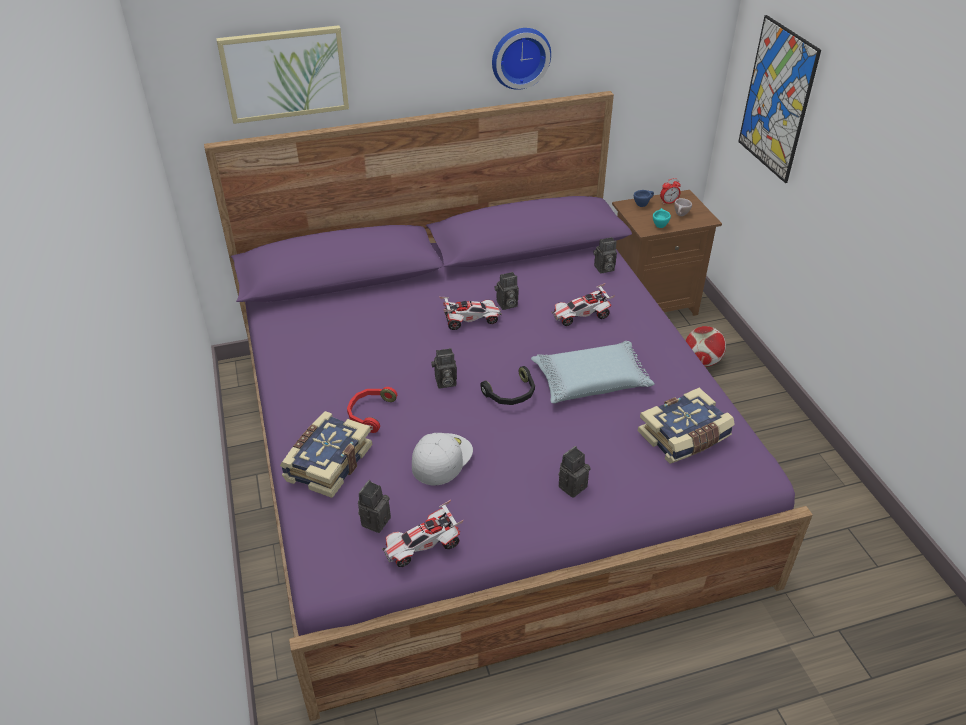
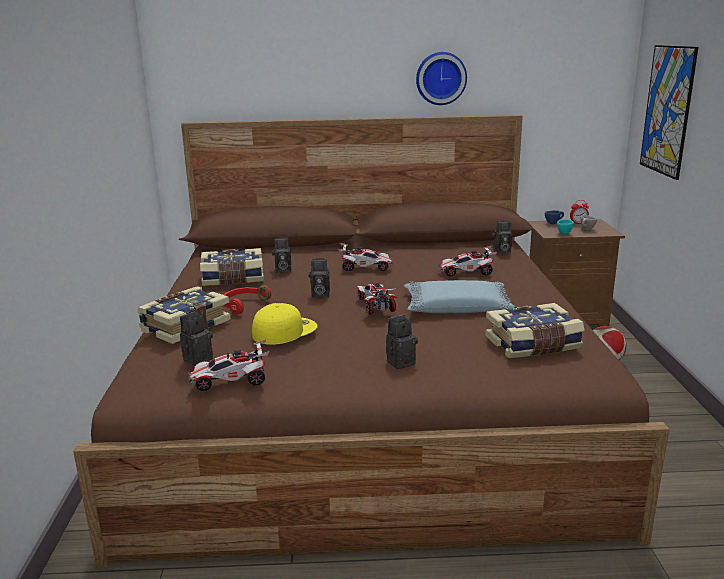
camera: 15 degrees right, 20 degrees down
(285, 73) = (250, 73): picture -> none
(332, 362) = (233, 278): none -> book
(441, 458) = (284, 330): white cap -> yellow cap
(483, 457) = (364, 401): purple bed -> brown bed
(506, 304) = (402, 263): camera -> camera (282, 270)
(511, 394) = (375, 305): black headphones -> toy car

